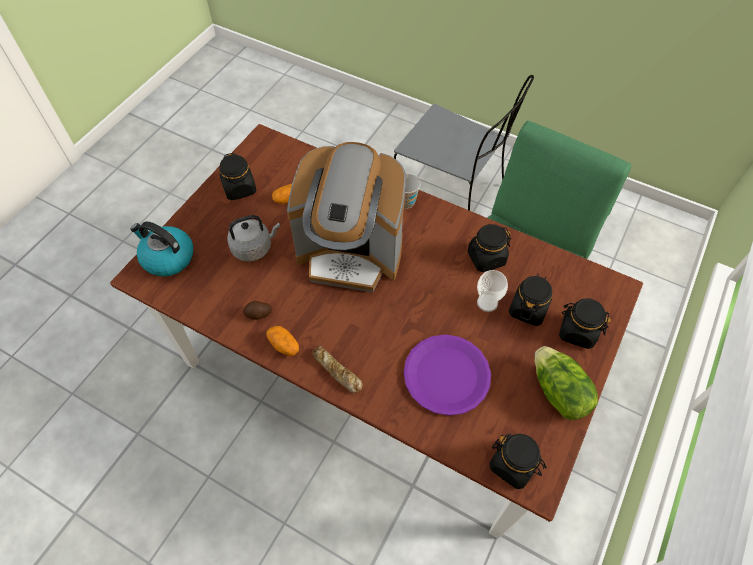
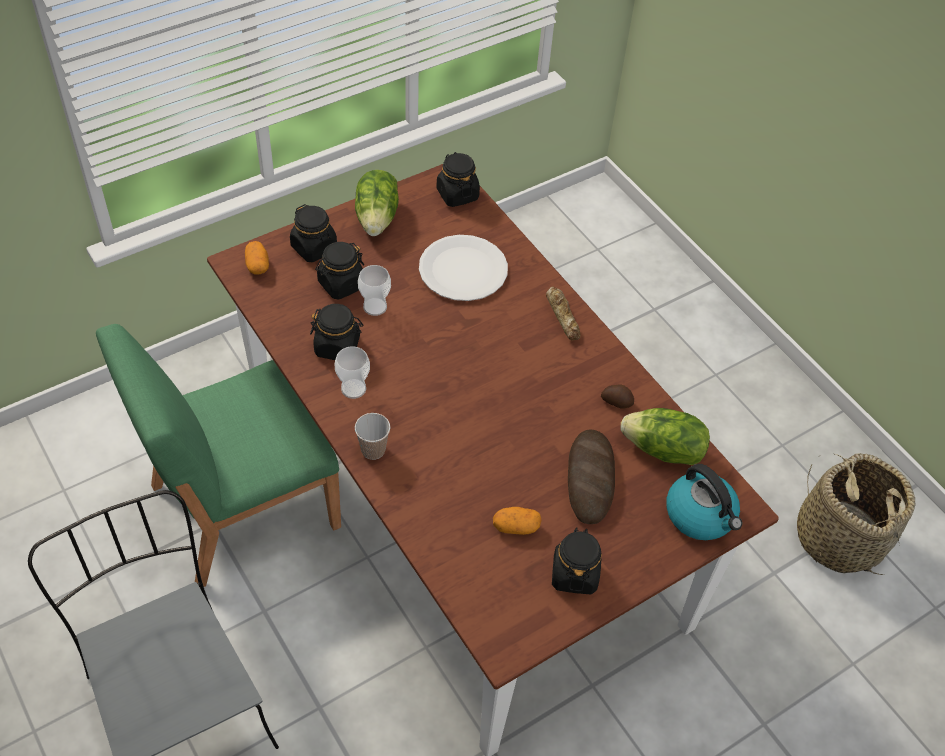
camera: 155 degrees left, 5 degrees down
(88, 491) = (839, 537): none -> basket
(208, 291) = (663, 450): none -> lettuce
(254, 247) = (590, 479): grey kettle -> bread
(284, 345) = (603, 360): potato -> potato (257, 265)
(351, 253) = (480, 419): coffee machine -> none
(446, 375) = (463, 270): purple plate -> white plate
(450, 234) = (353, 388): none -> cup

